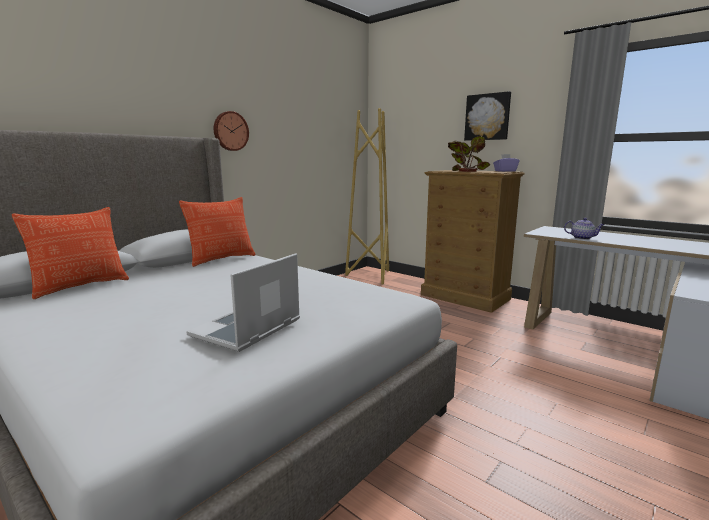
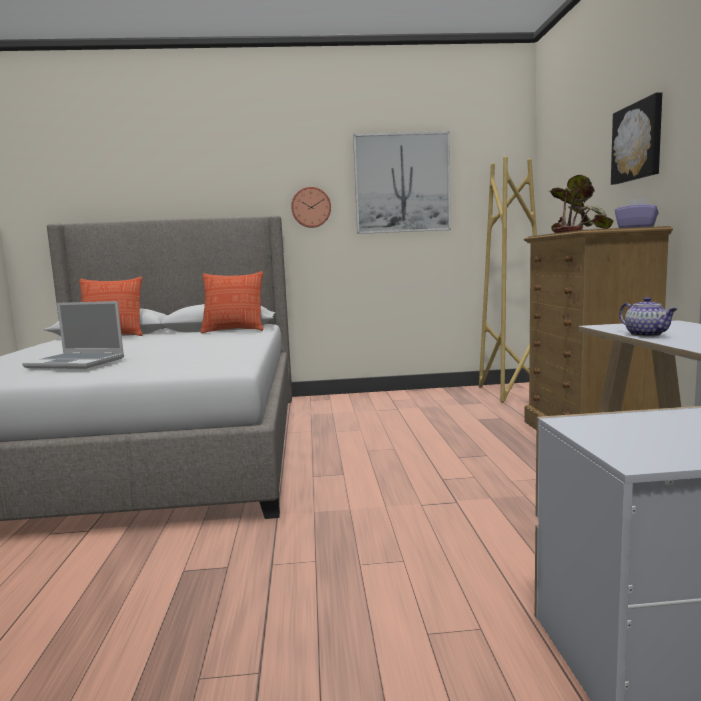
camera: 45 degrees right, 5 degrees down
(247, 329) = (77, 363): laptop -> laptop turned 150 degrees counterclockwise
(296, 117) = (402, 183): none -> picture

